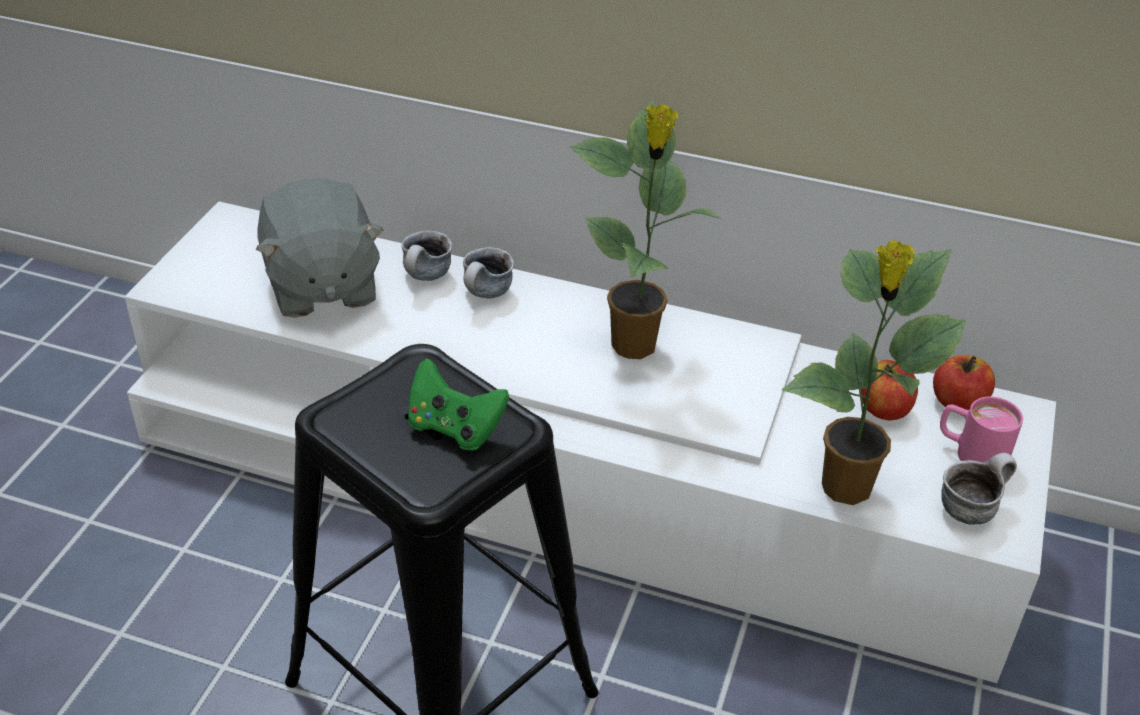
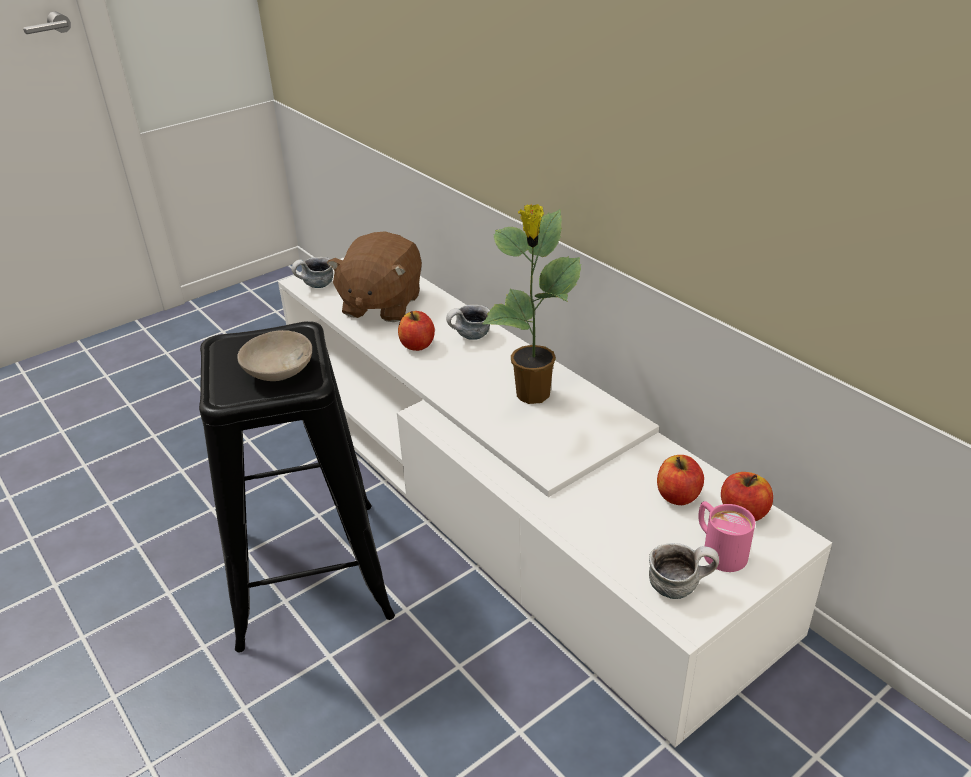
camera: 35 degrees right, 5 degrees down
(321, 286) = (381, 305): grey plush toy -> brown plush toy
(426, 278) = (444, 317): mug -> mug (315, 286)
(429, 328) = (417, 345): none -> apple
(455, 428) = (277, 370): green game controller -> beige bowl
(845, 489) = (593, 535): potted plant -> none

